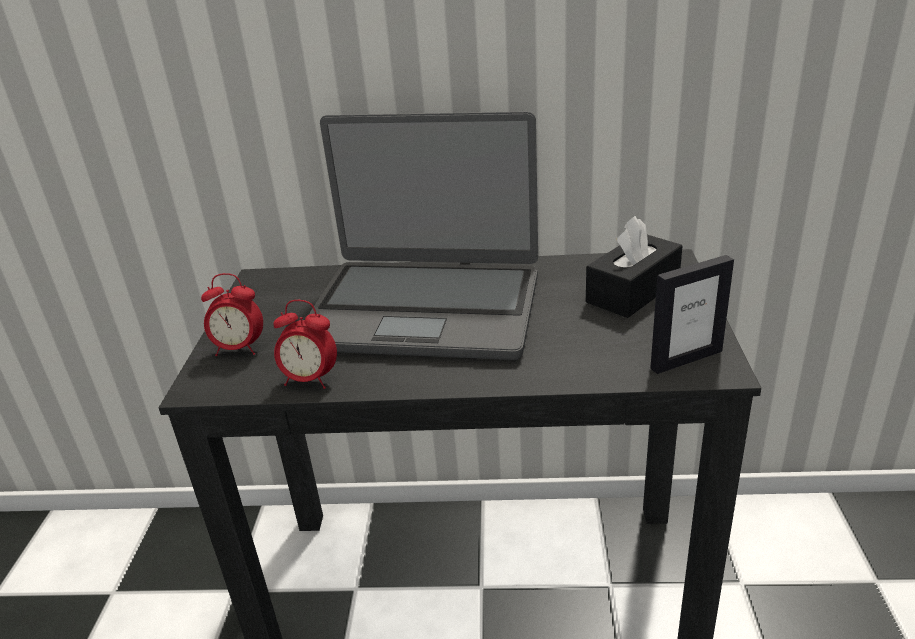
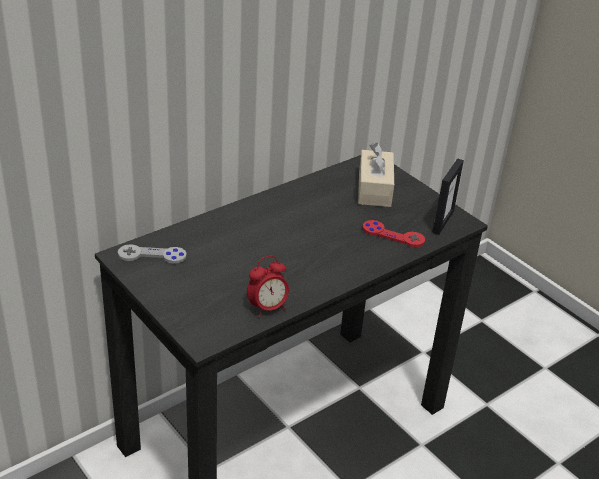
camera: 45 degrees left, 5 degrees up
(239, 349) = (191, 308): alarm clock -> none
(283, 286) = (152, 255): none -> grey game controller
(424, 309) = (272, 239): laptop -> none
(585, 352) = (393, 235): none -> red game controller
(633, 291) = (374, 189): black tissue box -> beige tissue box

